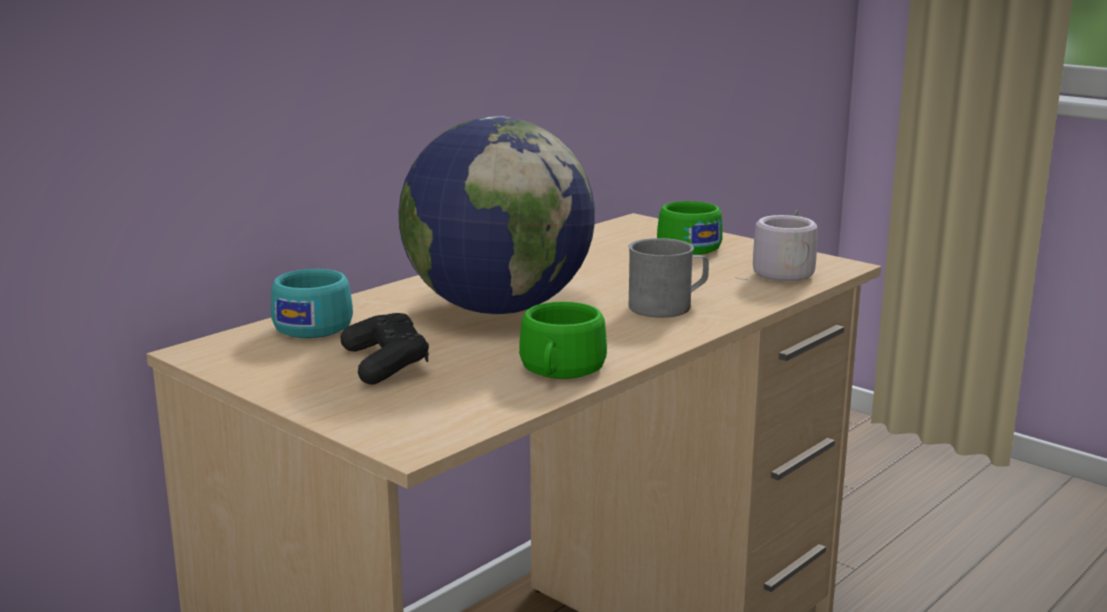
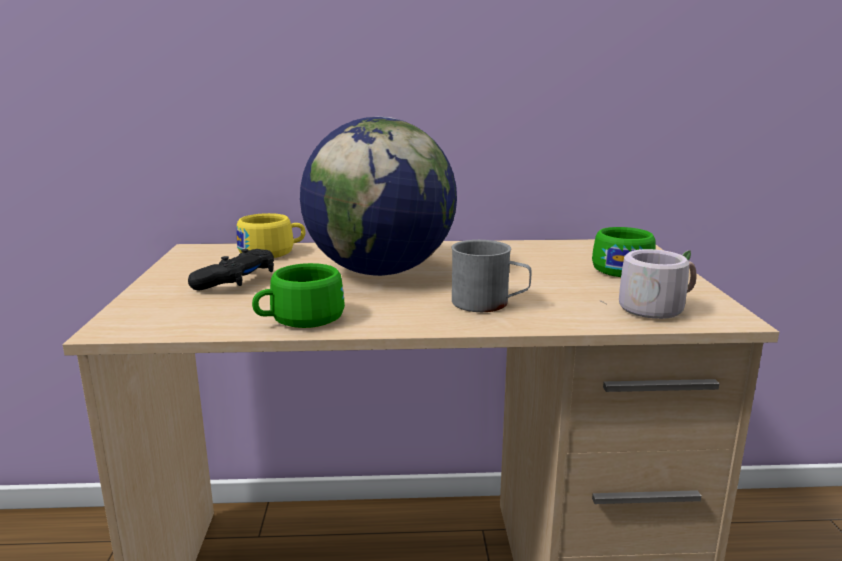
camera: 45 degrees right, 0 degrees up
(318, 325) = (273, 252): turquoise cup -> yellow cup

